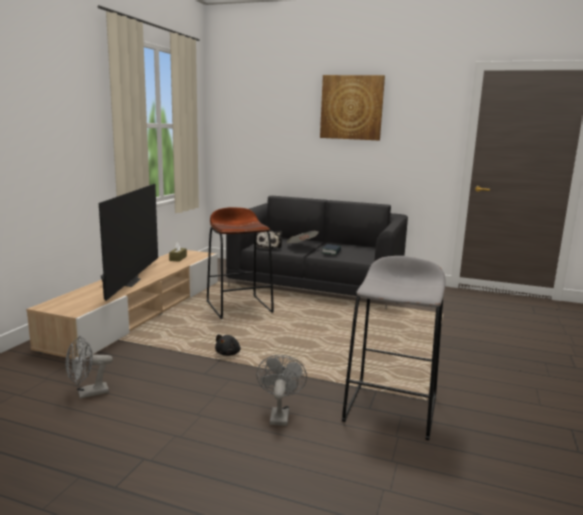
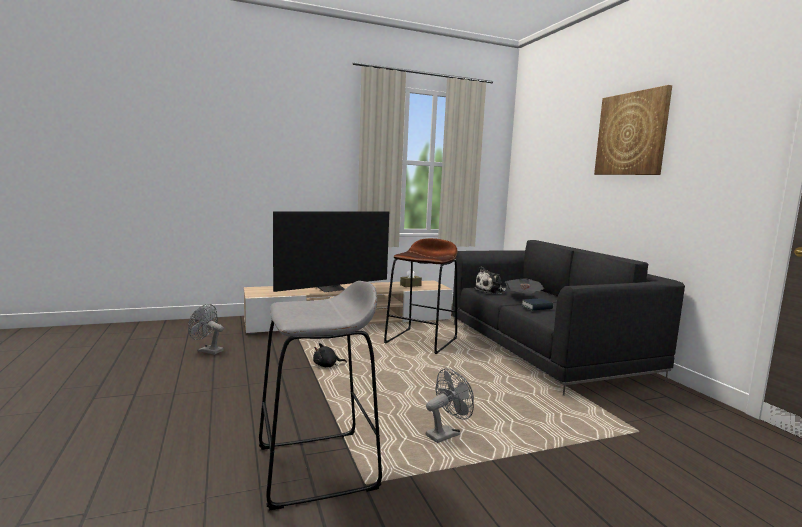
camera: 50 degrees right, 5 degrees down
(279, 414) = (243, 417): grey fan -> grey fan (446, 434)

